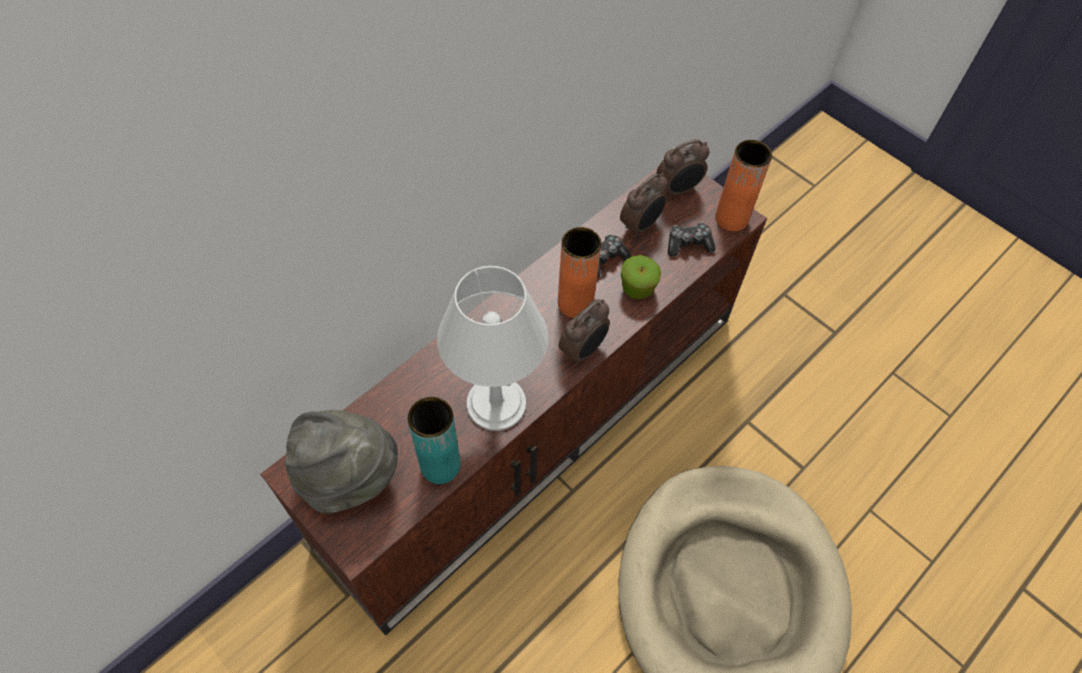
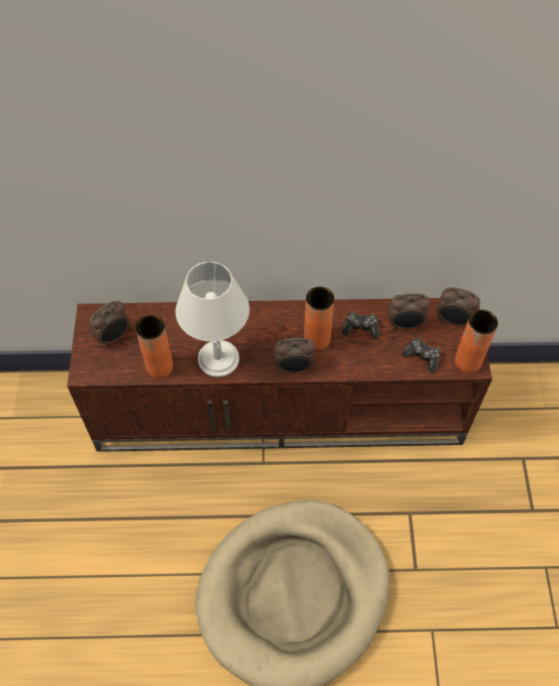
camera: 45 degrees right, 0 degrees up
(348, 476) = (114, 336): grey hat -> alarm clock
(440, 465) = (159, 367): turquoise vase -> orange vase
(637, 287) = (362, 358): apple -> none

